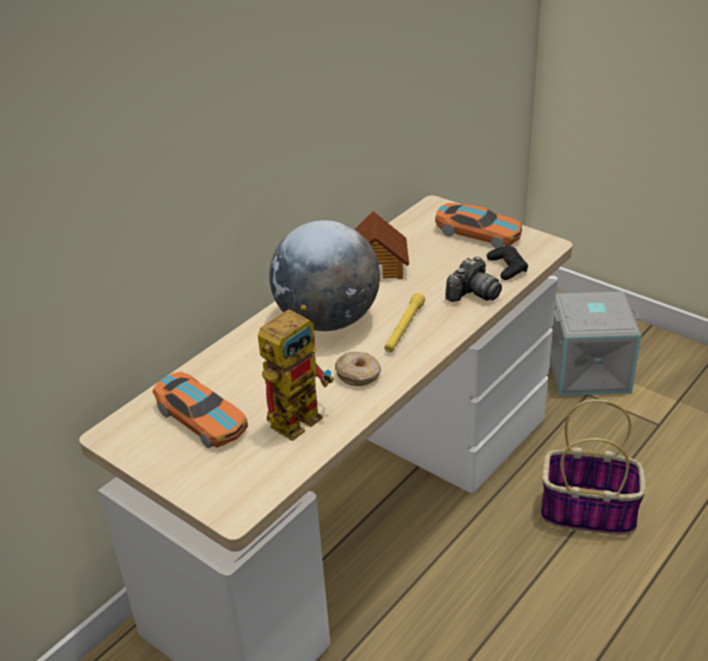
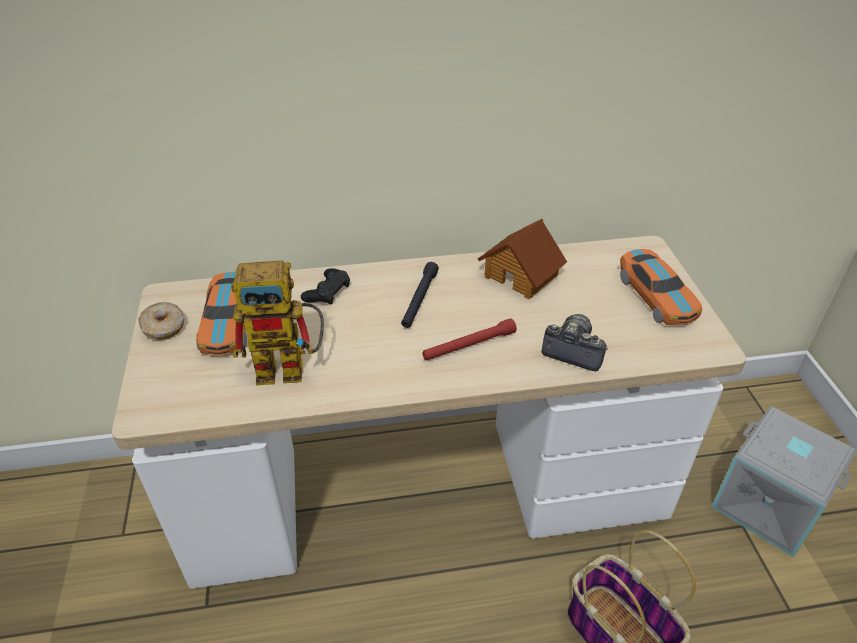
camera: 40 degrees right, 5 degrees up
(328, 320) = (419, 300): globe -> black flashlight
(358, 375) = (377, 363): donut -> donut (164, 327)
(404, 328) = (469, 345): yellow flashlight -> red flashlight
(473, 293) = (573, 351): camera -> camera turned 150 degrees counterclockwise
(507, 267) = (641, 346): black game controller -> black game controller (327, 292)

